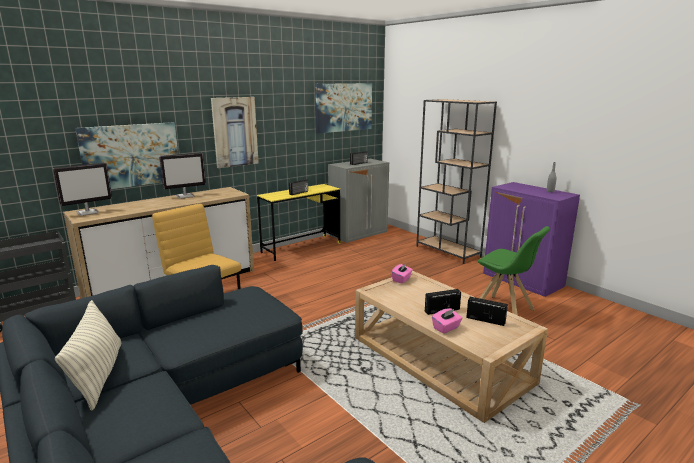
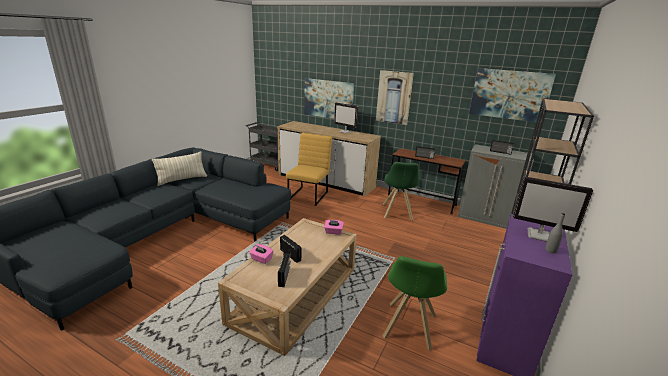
camera: 65 degrees right, 5 degrees up
(88, 212) = (295, 124): monitor -> monitor (539, 235)
(301, 248) = (421, 202): yellow desk -> brown desk
(311, 264) = (397, 212): none -> green chair

